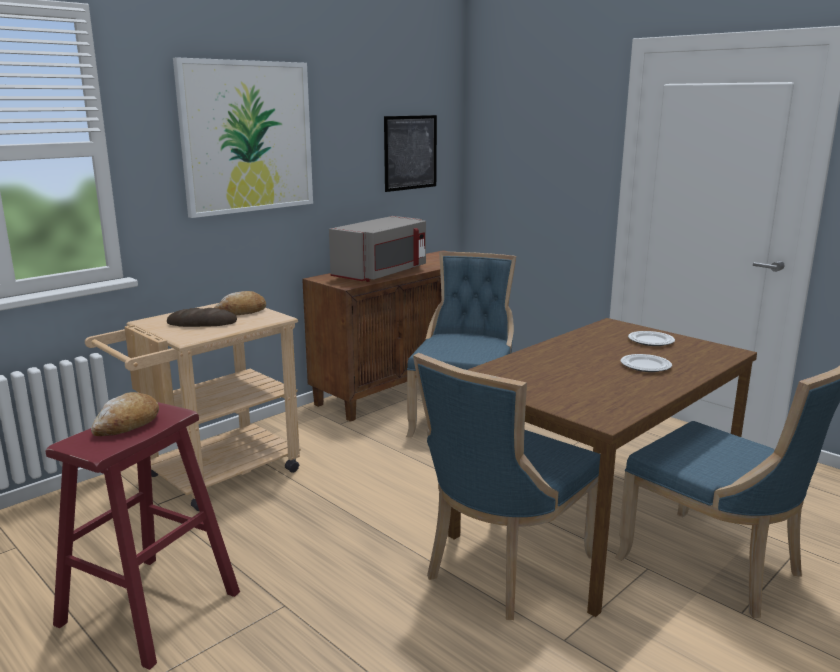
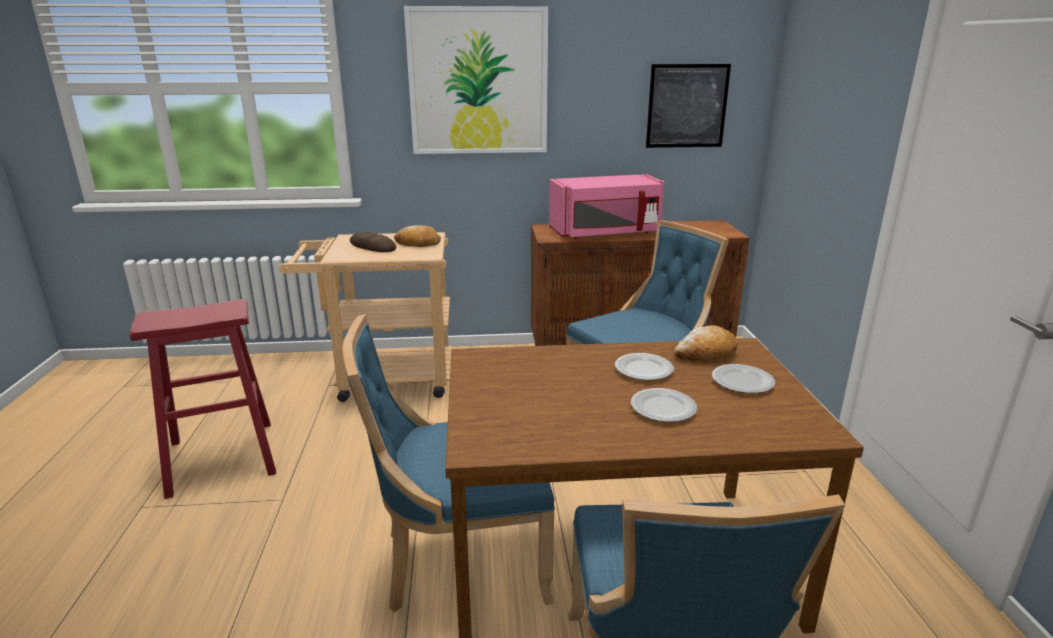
camera: 40 degrees right, 5 degrees up
(127, 424) = (197, 312): bread -> bread (706, 354)
(382, 273) = (606, 233): grey microwave -> pink microwave
(591, 351) = (643, 370): none -> plate

